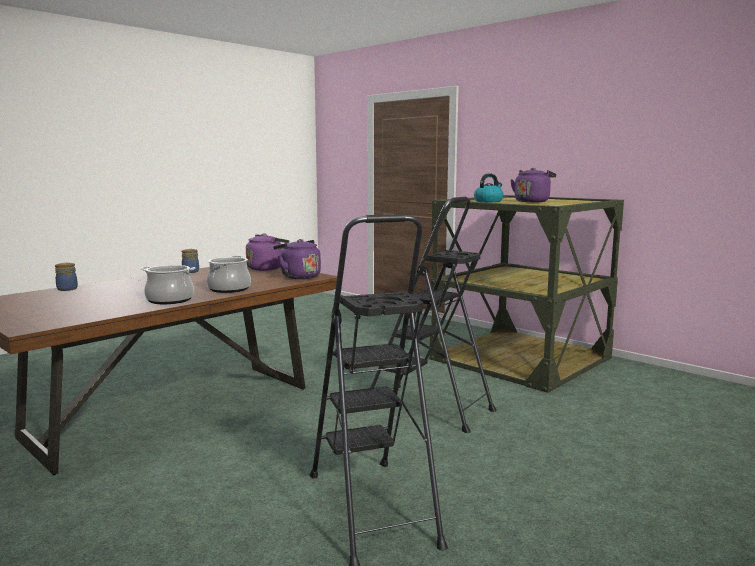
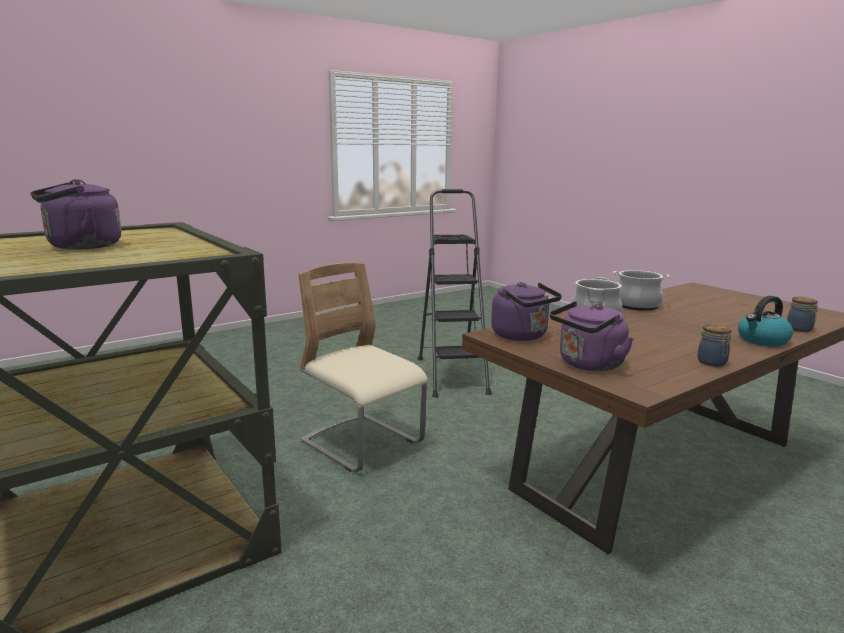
camera: 170 degrees left, 5 degrees up
(430, 407) = (362, 444): step ladder -> beige chair
(488, 201) = (157, 251): kettle -> kettle (762, 340)

